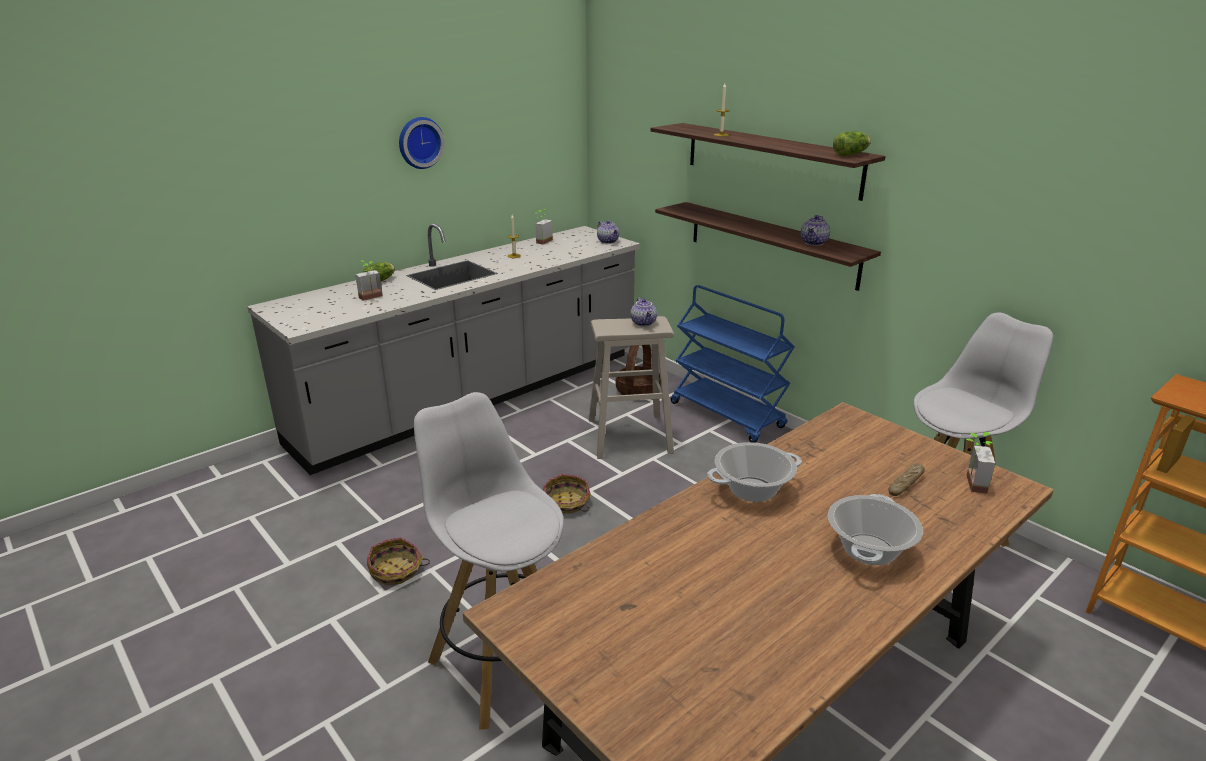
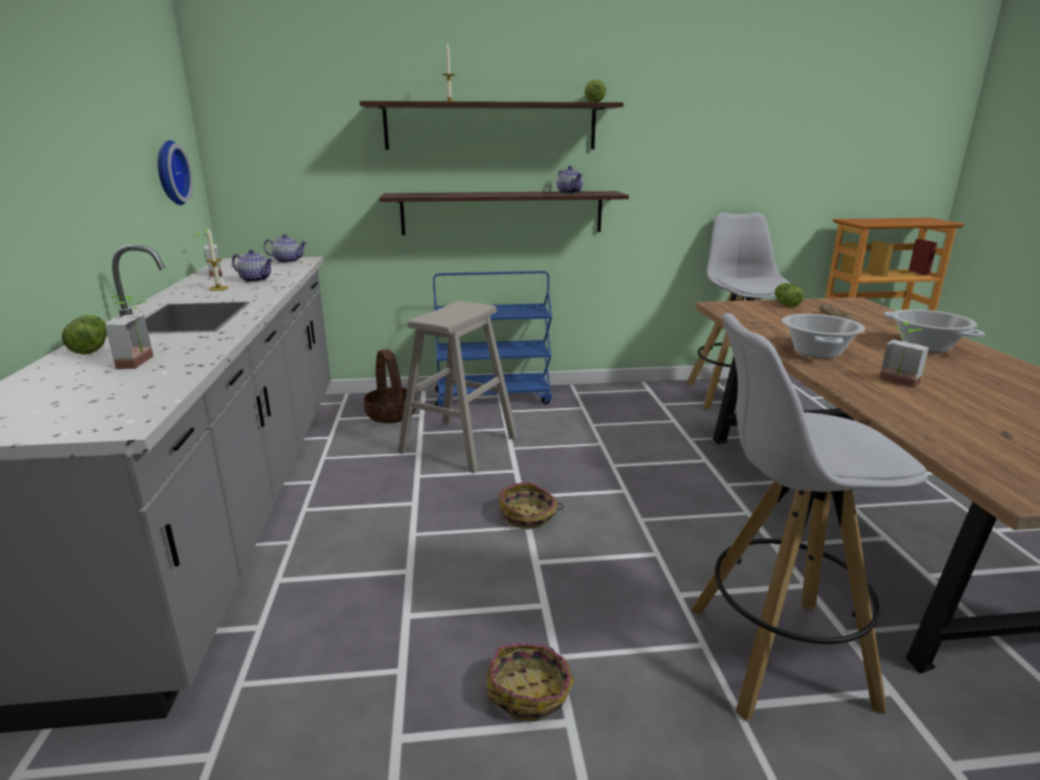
camera: 55 degrees left, 5 degrees down
(419, 142) = (62, 112): wall clock -> wall clock (169, 173)
(644, 323) = (459, 308): teapot -> teapot (256, 280)
(919, 447) = (785, 304): none -> lettuce
(969, 483) = (844, 307): potted plant -> potted plant (896, 382)

